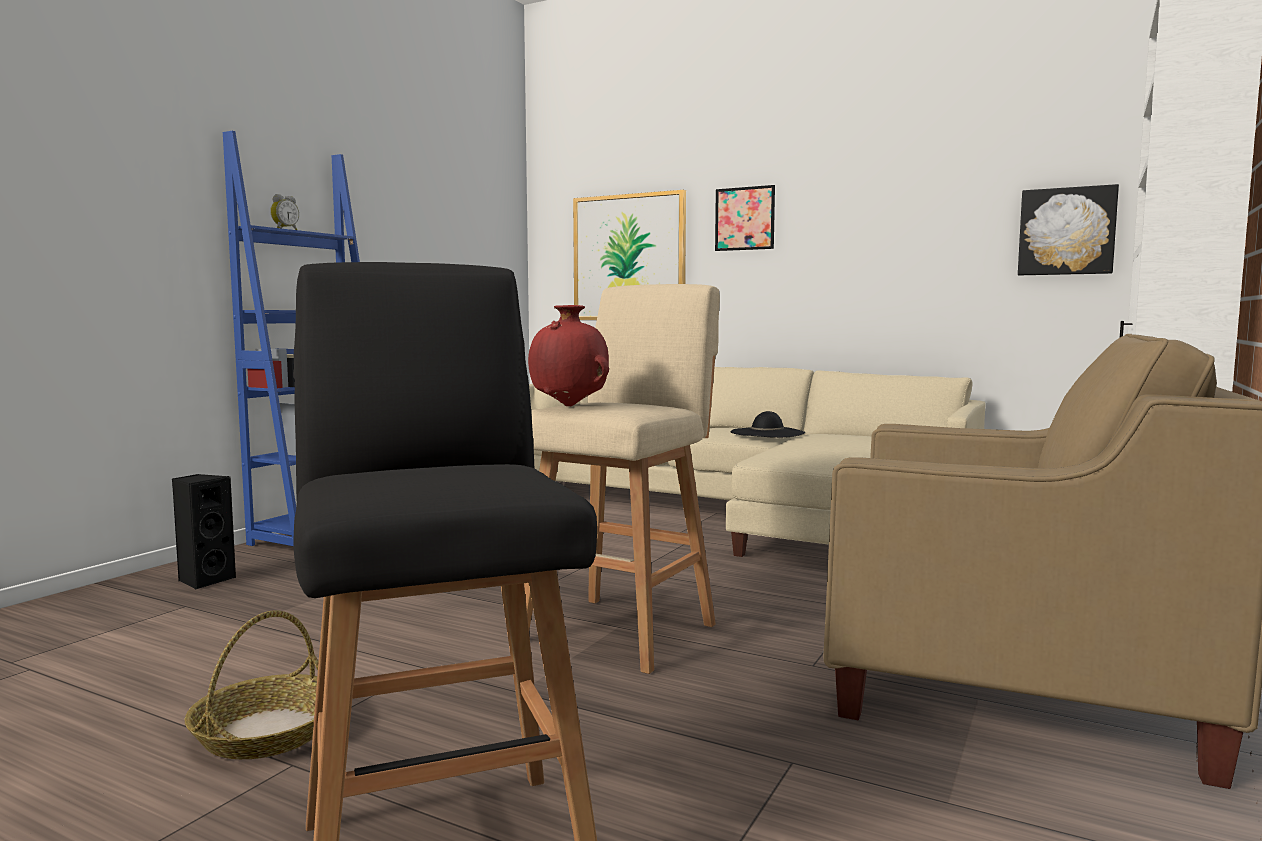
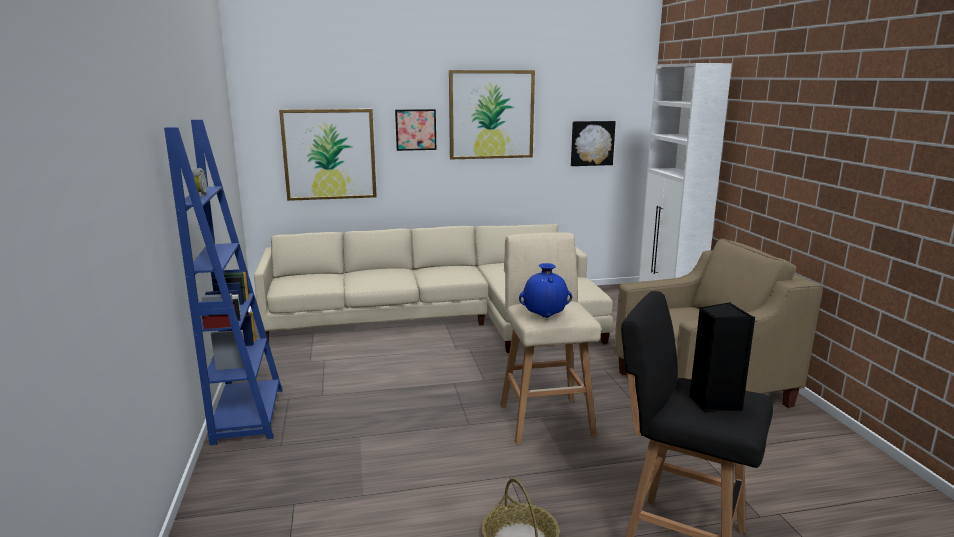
camera: 40 degrees left, 10 degrees up
(205, 580) = (256, 482): black speaker -> black speaker (713, 402)
(569, 406) = (545, 317): red vase -> blue vase
(767, 433) = (469, 271): black hat -> none
(865, 188) = (491, 114): none -> picture

